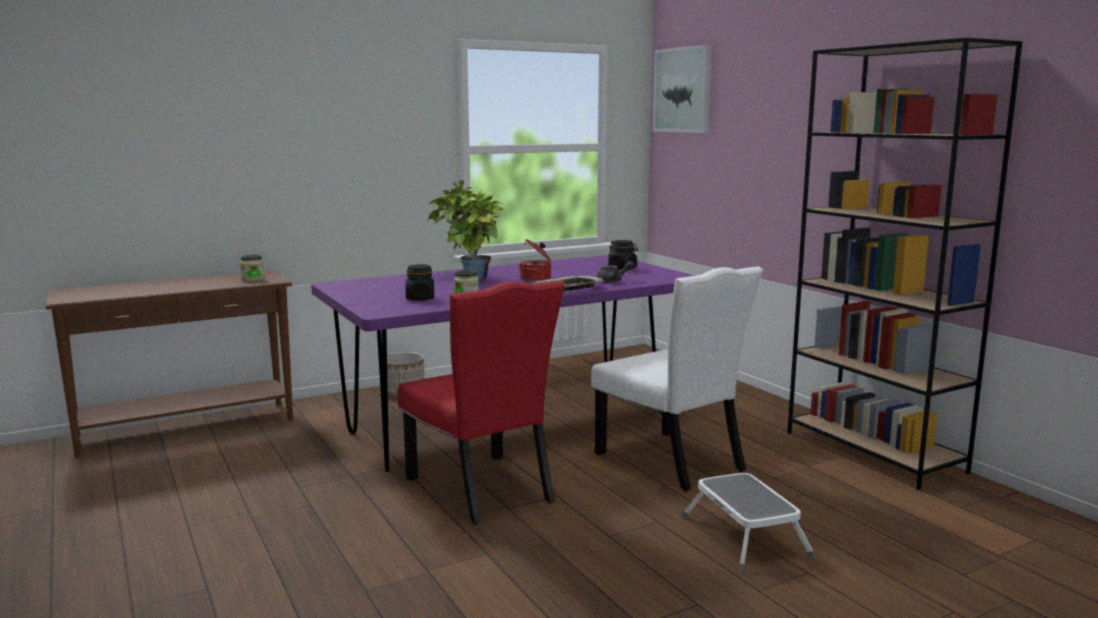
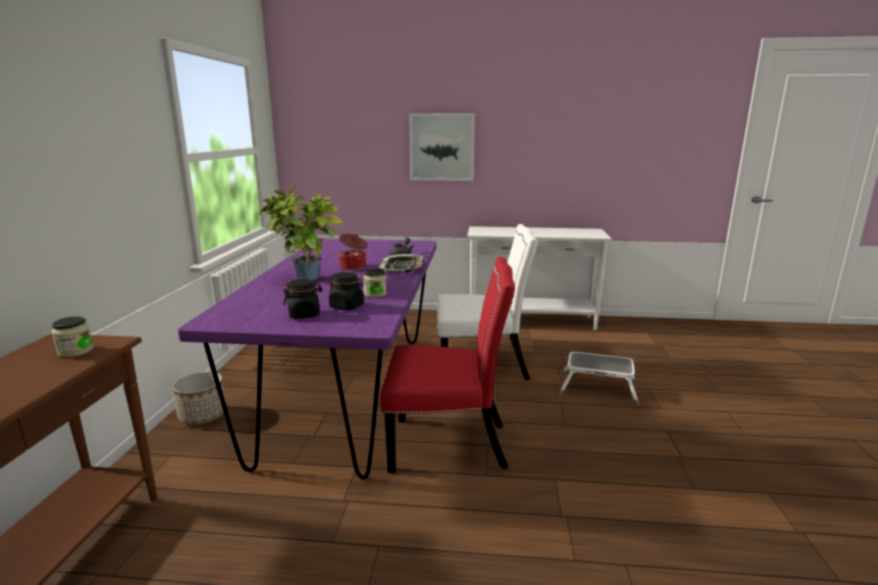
camera: 55 degrees left, 5 degrees up
(622, 268) = (368, 246): black jar -> black jar (304, 314)
(683, 90) = (313, 102): picture -> picture (442, 147)
(875, 452) = (532, 321): beige bookcase -> white console table

